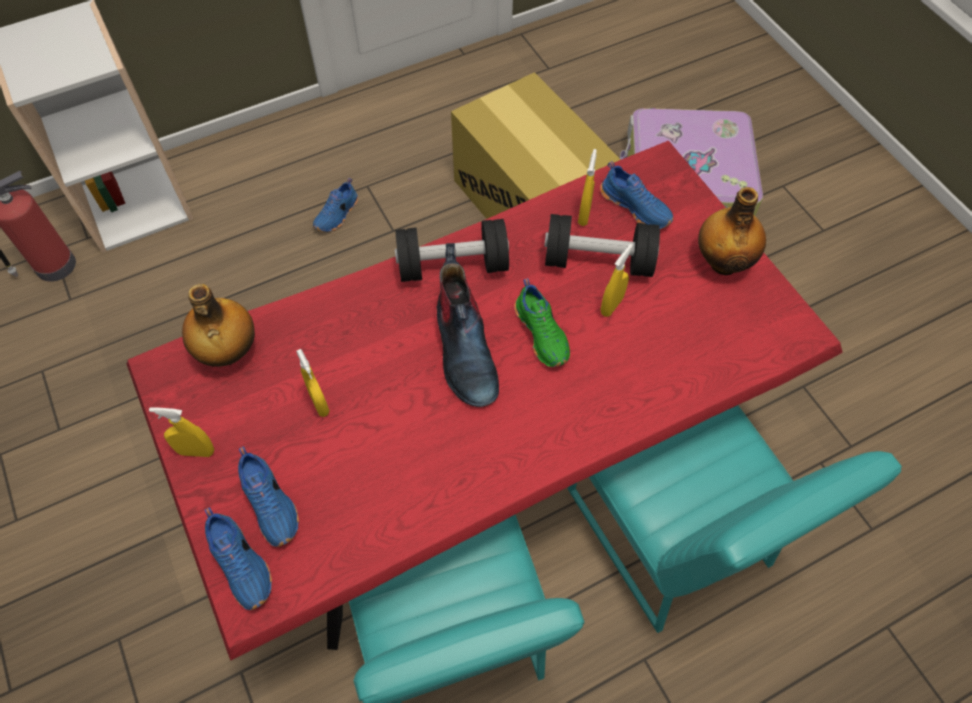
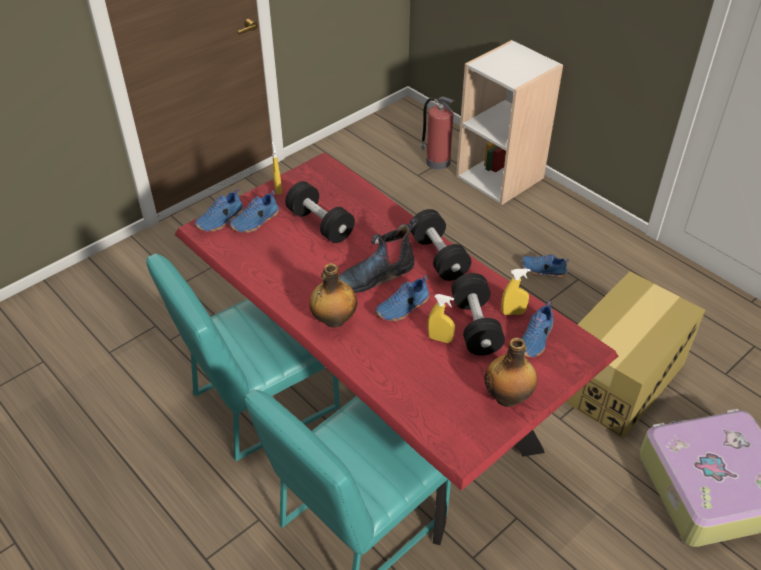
camera: 75 degrees right, 15 degrees down
(228, 352) = (340, 183): bottle -> bottle (334, 320)
(319, 403) = (320, 224): yellow spray bottle -> black dumbbell
(543, 333) = (403, 308): green shoe -> blue shoe

